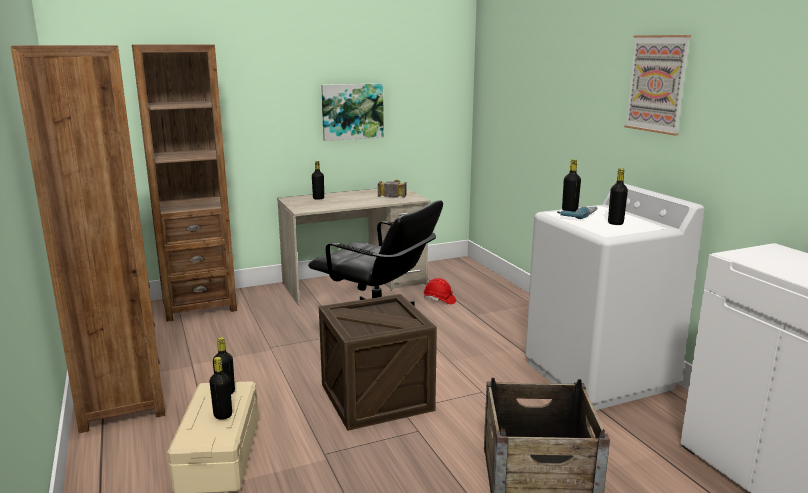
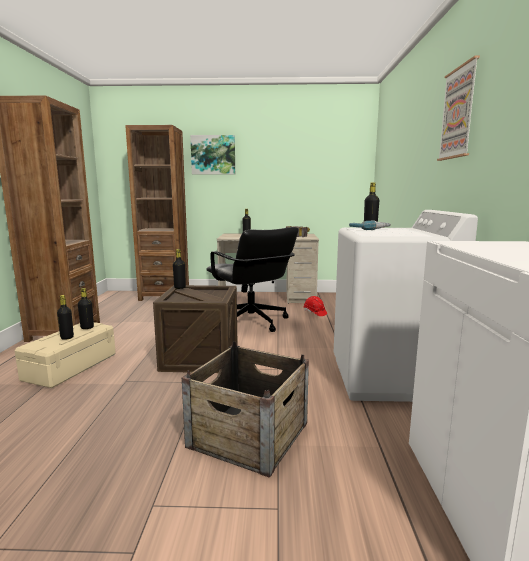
camera: 25 degrees right, 5 degrees down
(352, 111) = (278, 178): picture -> picture (213, 155)
(615, 223) = (392, 232): black bottle -> black bottle (180, 287)

